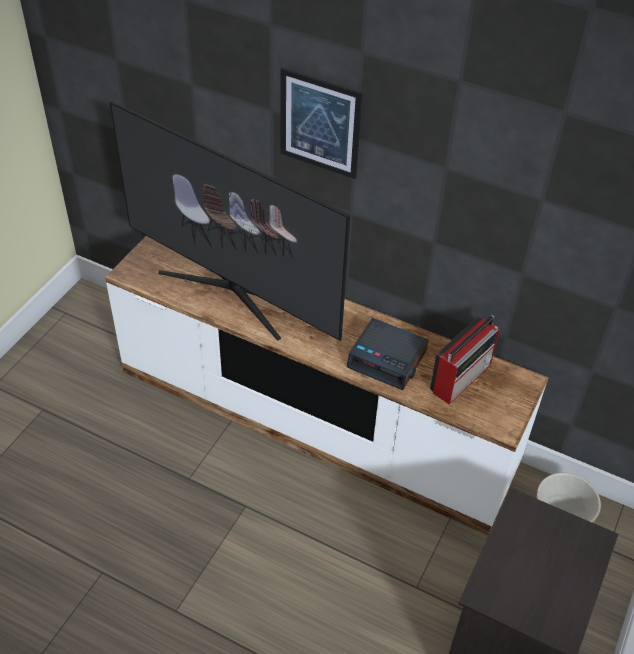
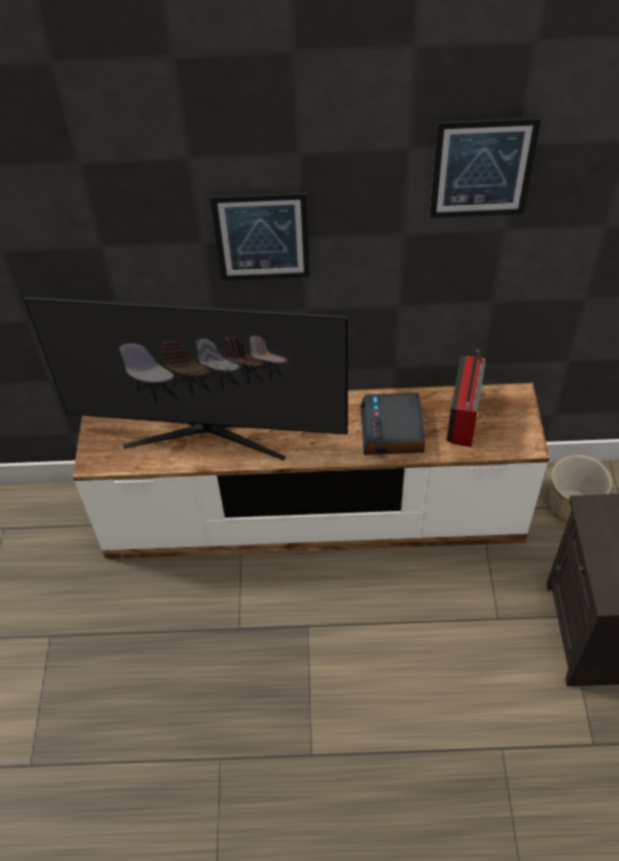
camera: 25 degrees left, 5 degrees up
(388, 359) = (392, 431): alarm clock -> alarm clock turned 90 degrees clockwise
(524, 125) = (482, 169): none -> picture

